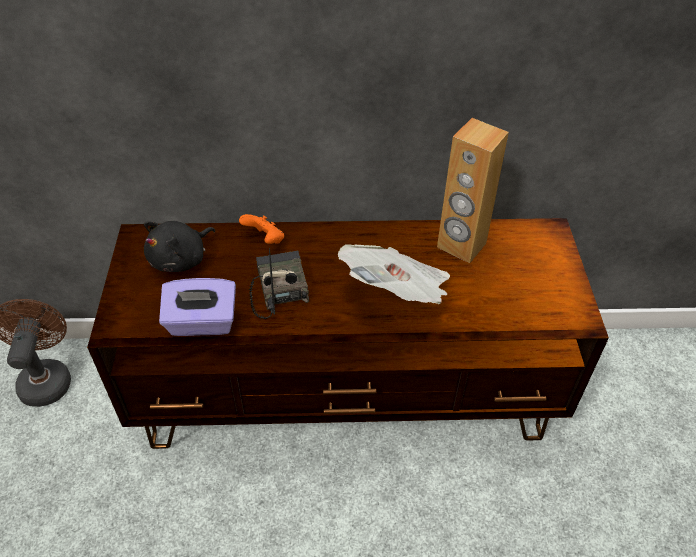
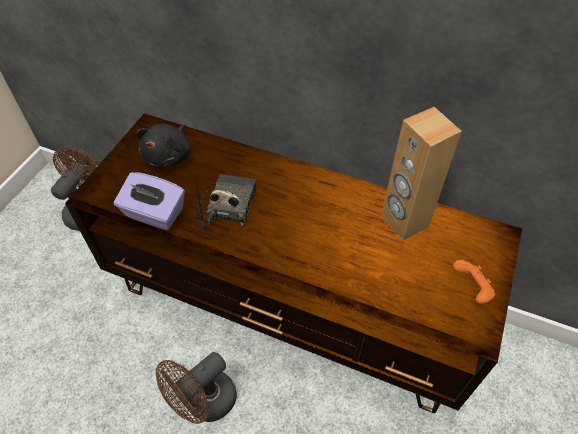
camera: 25 degrees right, 5 degrees up
(181, 259) = (169, 156): black plush toy -> black plush toy turned 45 degrees counterclockwise
(265, 240) = (241, 160): orange game controller -> orange game controller (471, 289)
(307, 530) = (204, 403): none -> brown fan
(397, 292) = (322, 244): newspaper -> none

